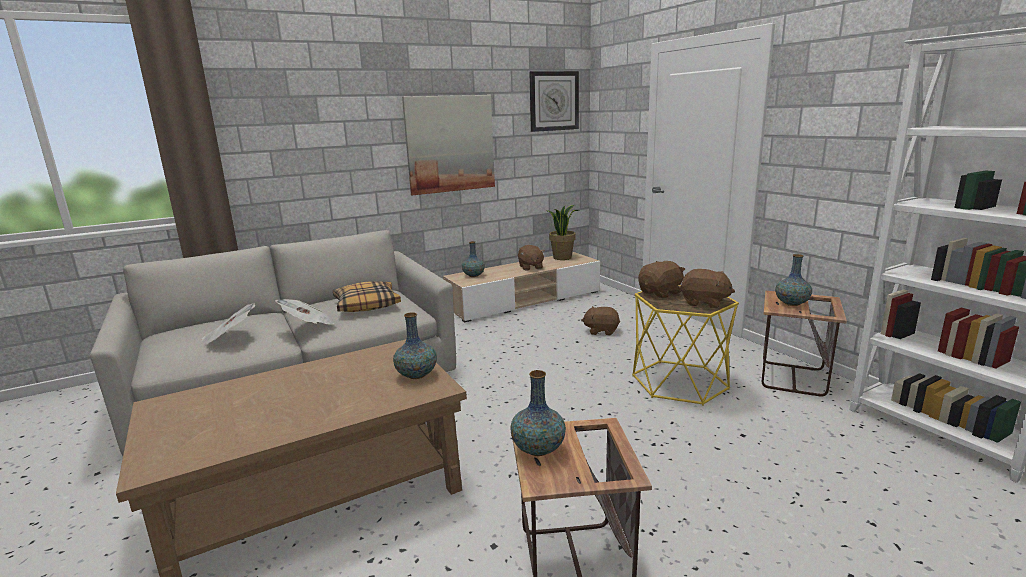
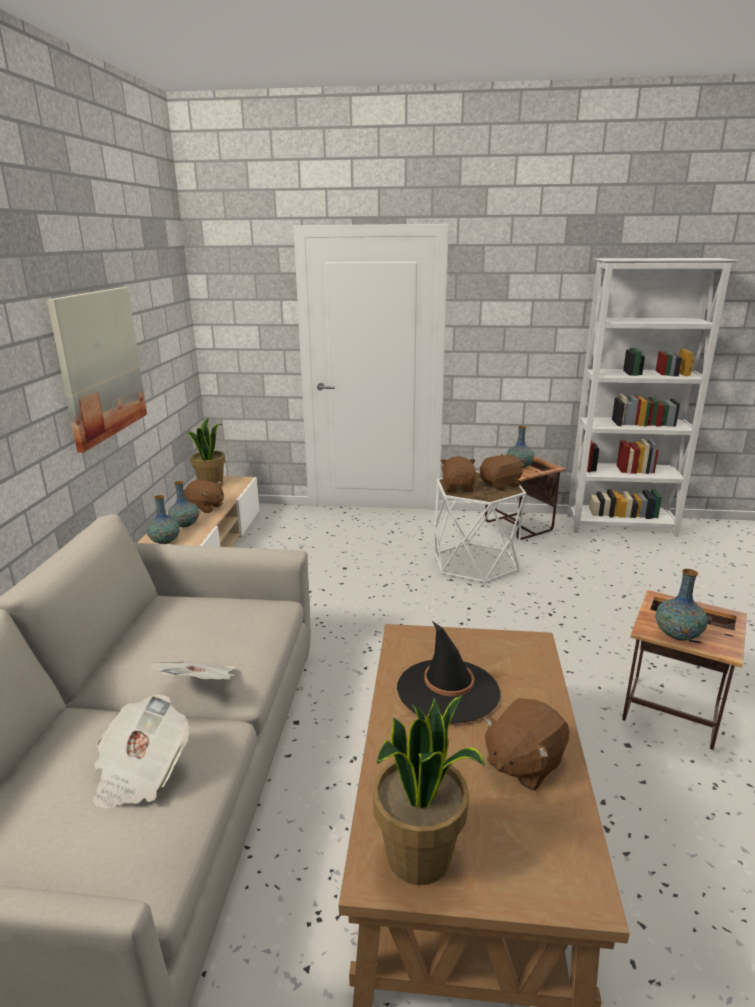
camera: 55 degrees left, 5 degrees up
(172, 411) = (420, 857): none -> potted plant
(344, 376) = (448, 690): none -> black hat
(367, 305) = (199, 625): pillow -> none
(417, 375) = (491, 646): vase -> vase (185, 524)
(553, 101) = (168, 289): wall clock -> none
(601, 331) = (341, 549): brown plush toy -> brown plush toy (523, 763)
(679, 382) = (475, 562): yellow side table -> white side table

